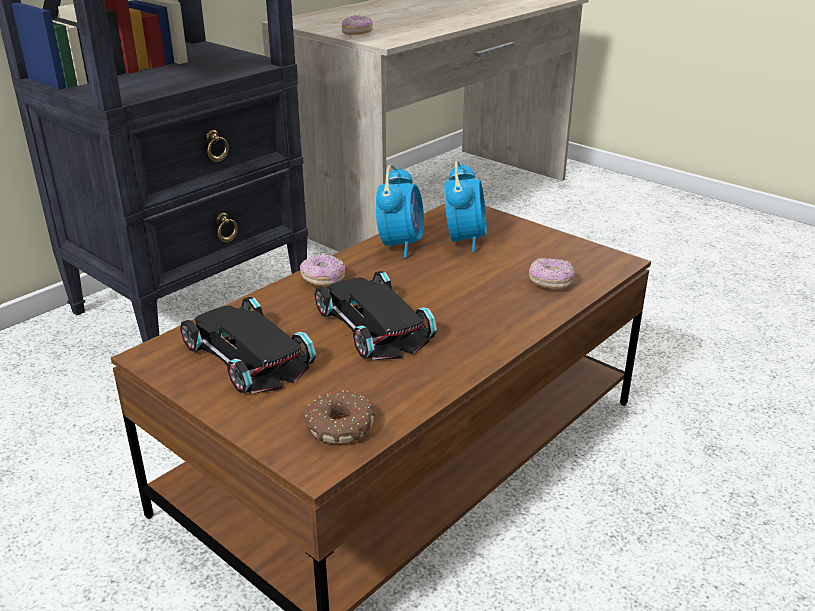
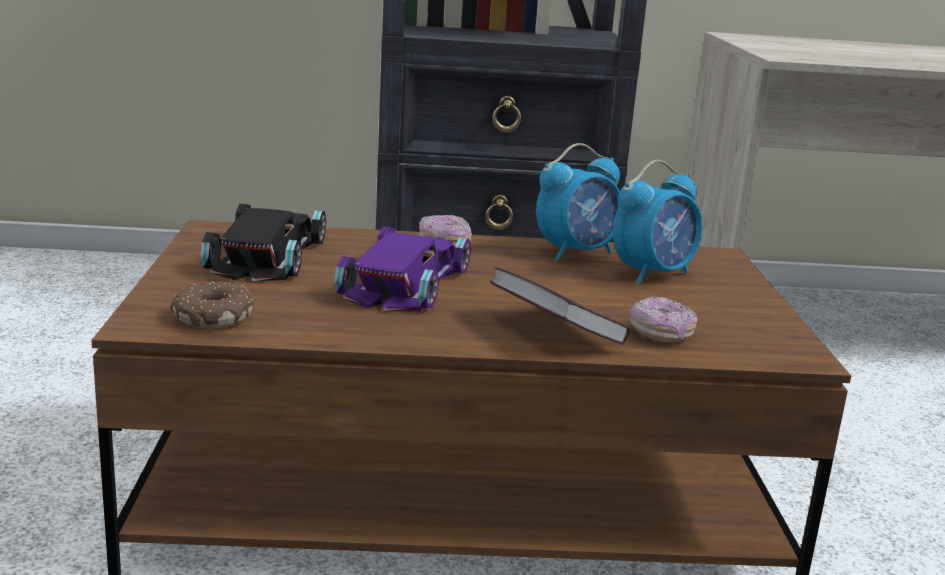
camera: 45 degrees right, 10 degrees down
(357, 33) = (775, 50): donut -> none
(374, 324) = (408, 283): black toy car -> purple toy car
(513, 313) = (555, 333): none -> book

